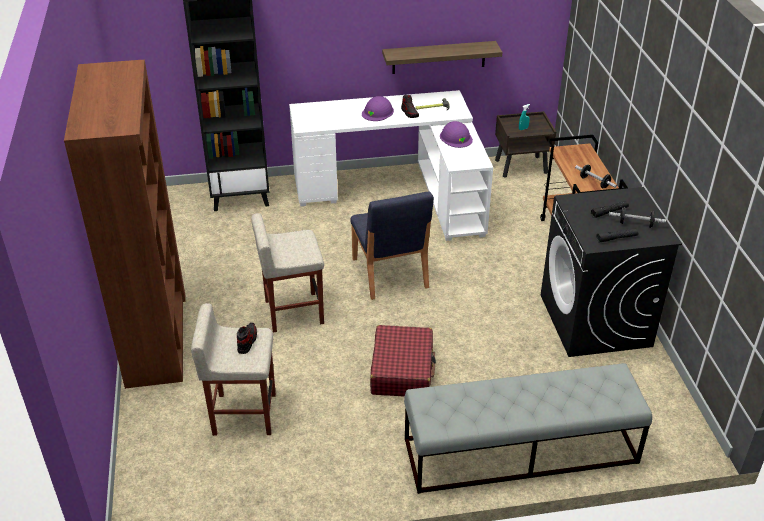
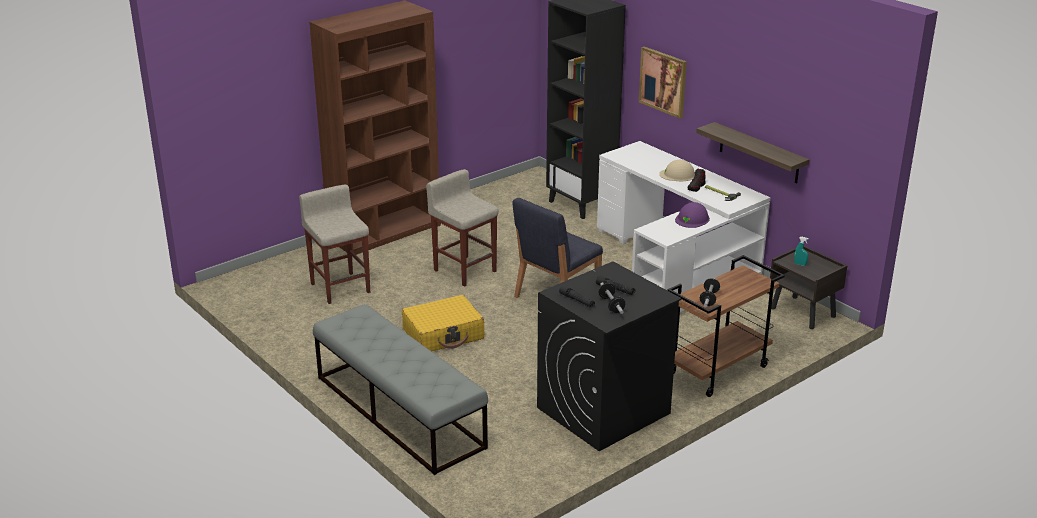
camera: 60 degrees right, 10 degrees down
(247, 341) = (345, 223): shoe -> none
(309, 34) = (663, 81): none -> picture
(377, 112) = (678, 175): purple hard hat -> beige hard hat
(402, 370) = (443, 334): red suitcase -> yellow suitcase

